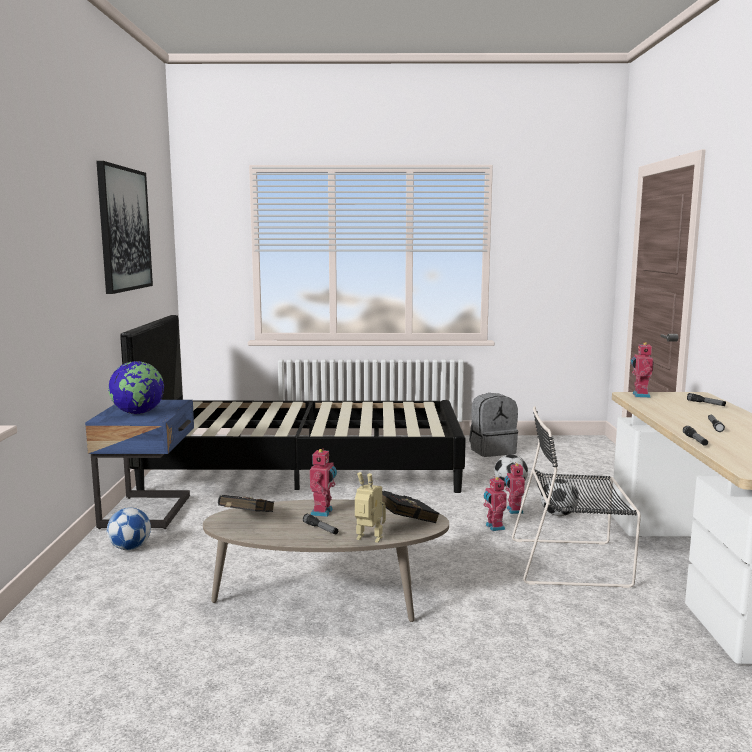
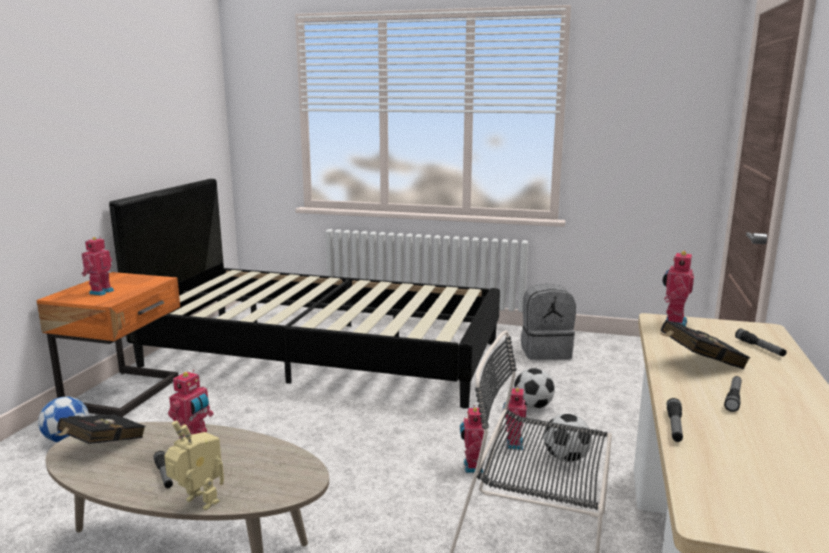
camera: 15 degrees right, 5 degrees up
(124, 229) = (121, 88): picture -> none
(138, 413) = (100, 292): globe -> toy robot
(149, 512) = (125, 394): blue nightstand -> orange nightstand
(403, 522) = (269, 478): black book -> black book (697, 363)

